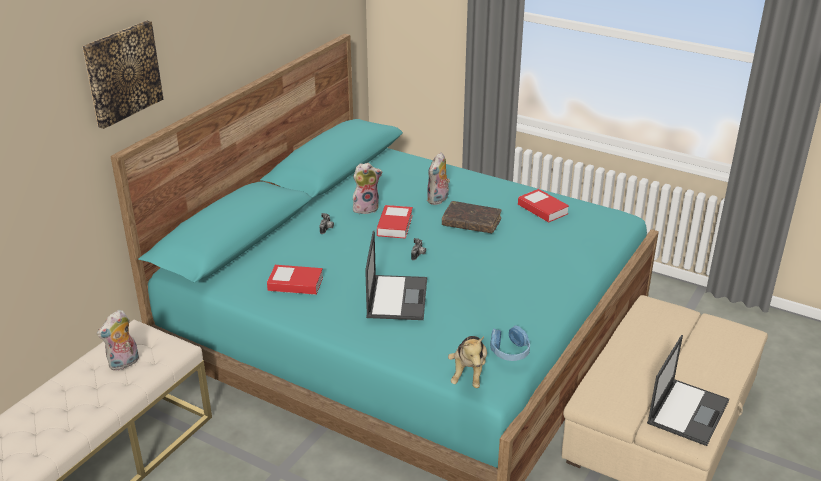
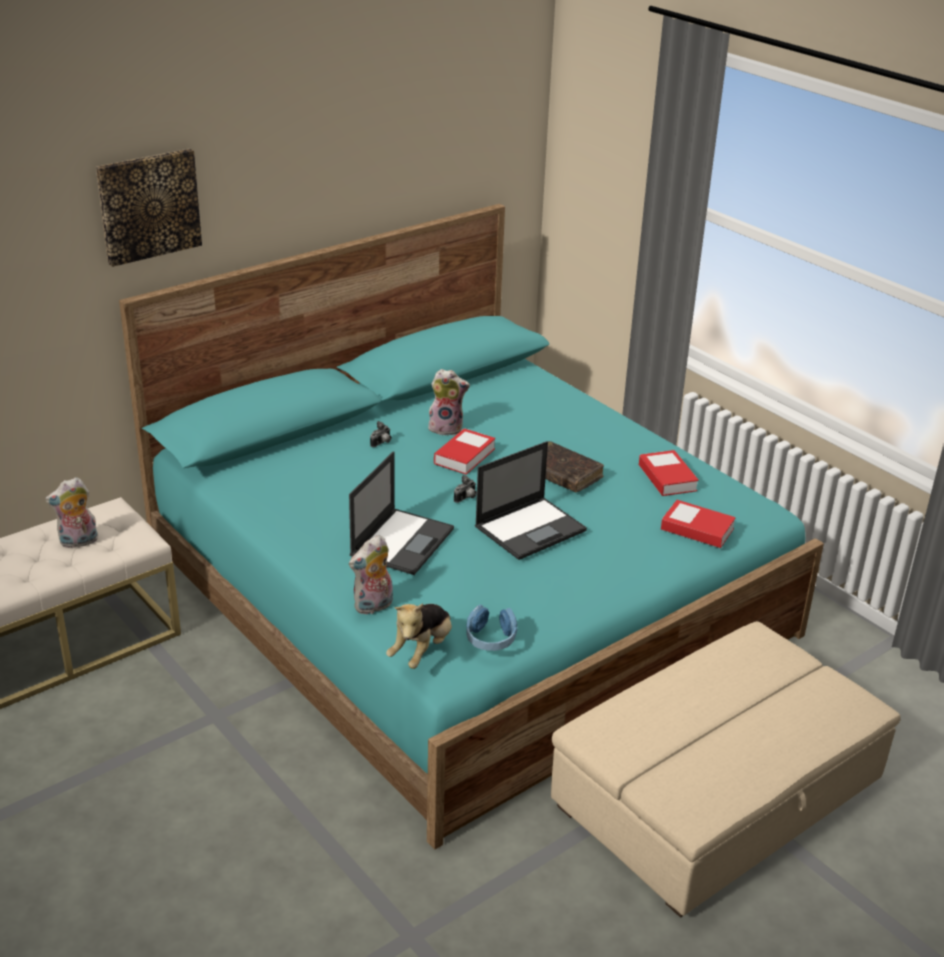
camera: 20 degrees right, 0 degrees up
(295, 284) = (300, 498): book -> book (697, 529)
(438, 200) = (542, 437): plush toy -> plush toy (373, 606)
(688, 411) = (707, 780): laptop -> laptop (531, 528)

